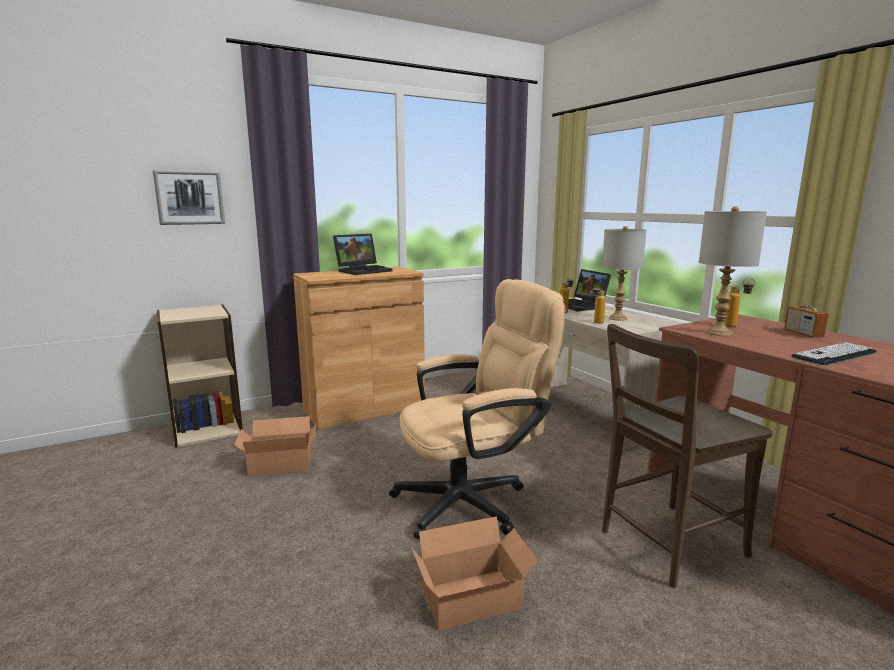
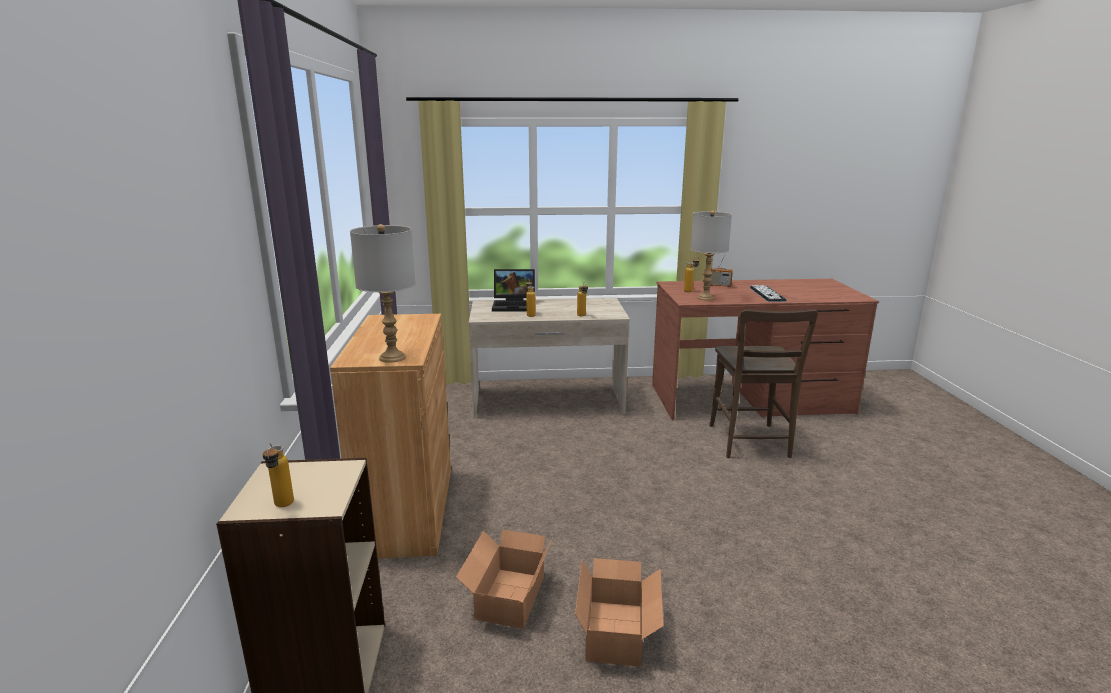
camera: 65 degrees left, 5 degrees up
(171, 313) = (282, 507): none -> bottle
(190, 197) = (205, 287): picture -> none
(364, 270) = (379, 332): laptop -> none
(473, 500) = (662, 494): beige office chair -> none
(475, 600) = (788, 527): cardboard box -> cardboard box (618, 631)
(618, 318) = (575, 307): grey table lamp -> grey table lamp (393, 358)

